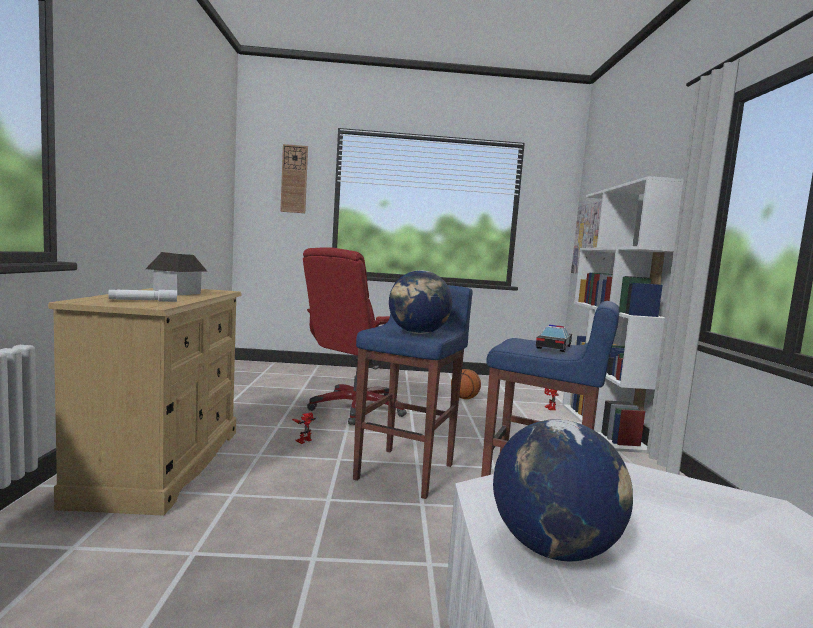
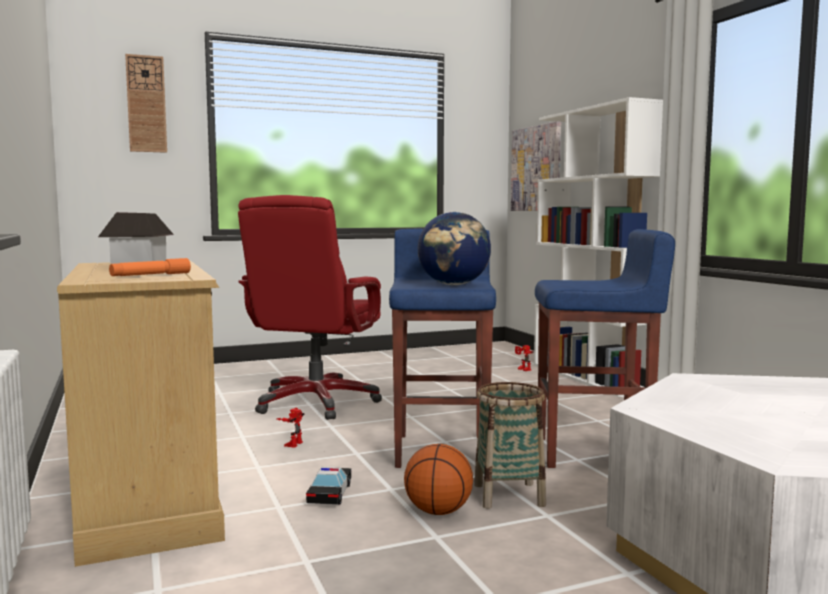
camera: 20 degrees left, 0 degrees up
(143, 301) = (151, 275): white flashlight -> orange flashlight
(416, 531) = (509, 495): none -> basket
(464, 398) = (426, 374): basketball -> basketball (438, 512)
(553, 347) = (598, 282): toy car -> toy car (330, 494)
(553, 548) = (739, 428): globe -> none

